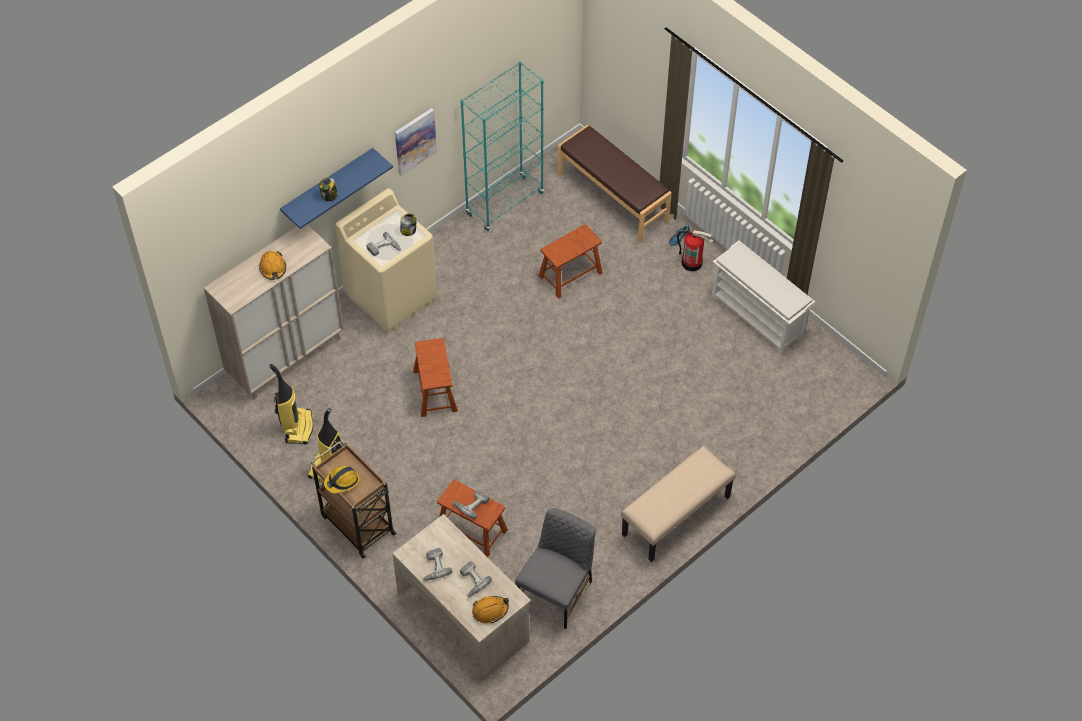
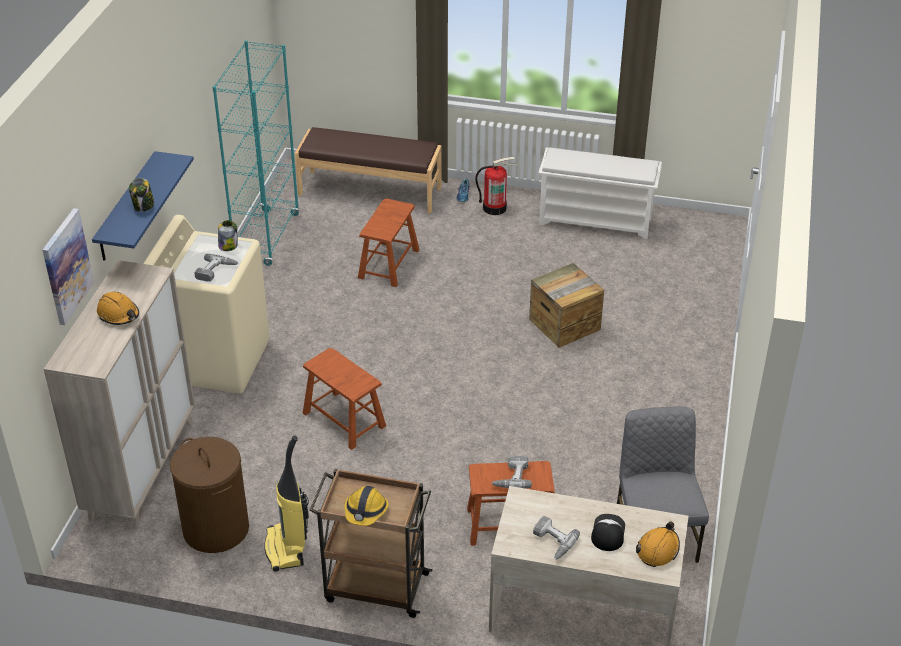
camera: 35 degrees left, 15 degrees down
(297, 427) = (215, 528): vacuum cleaner -> brown laundry basket
(415, 141) = (184, 147): picture -> picture (66, 266)
(471, 581) = (607, 533): power drill -> cap
(648, 397) = (564, 324): none -> crate
(676, 516) = (695, 406): beige bench -> none

